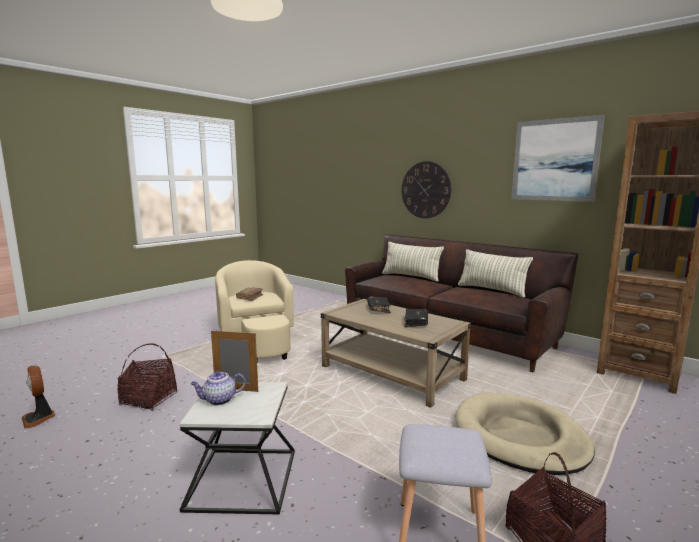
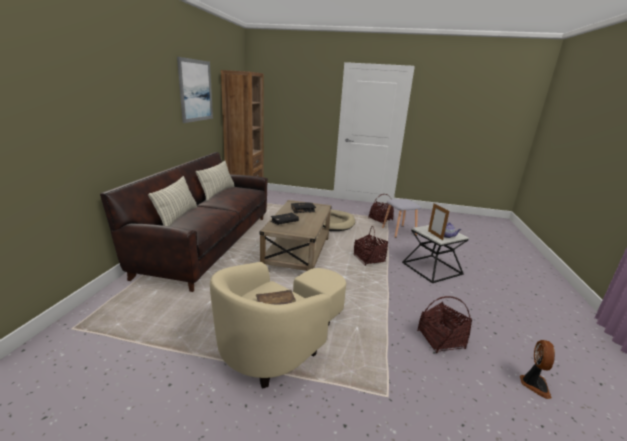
camera: 120 degrees left, 10 degrees up
(335, 422) = (369, 259): none -> basket
(425, 190) = (123, 124): wall clock -> none

